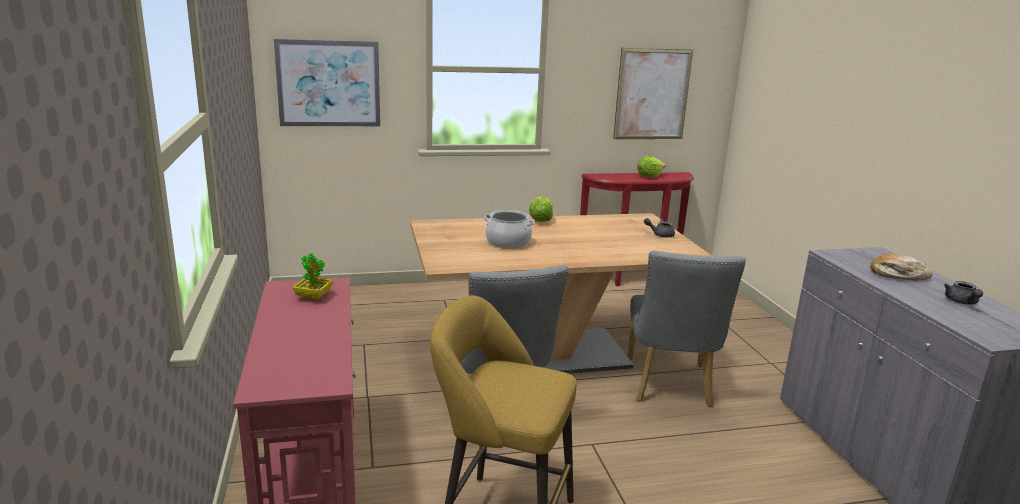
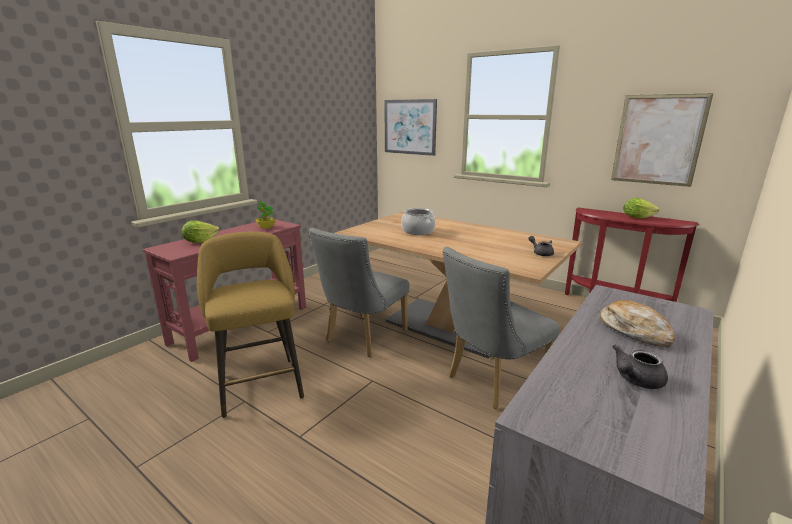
camera: 50 degrees right, 0 degrees up
(540, 220) = (474, 226): lettuce -> lettuce (200, 241)

